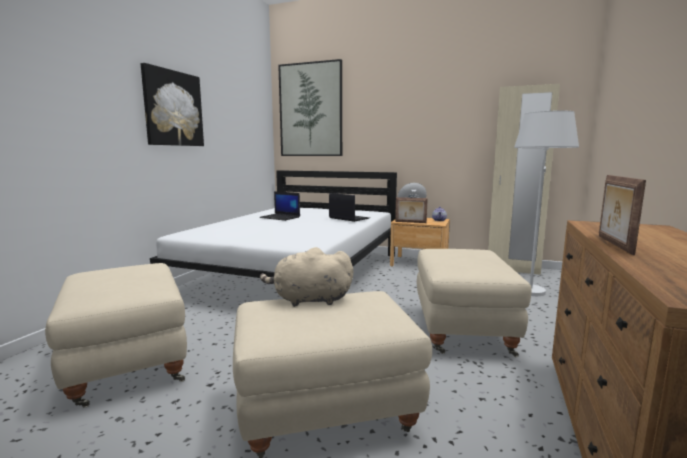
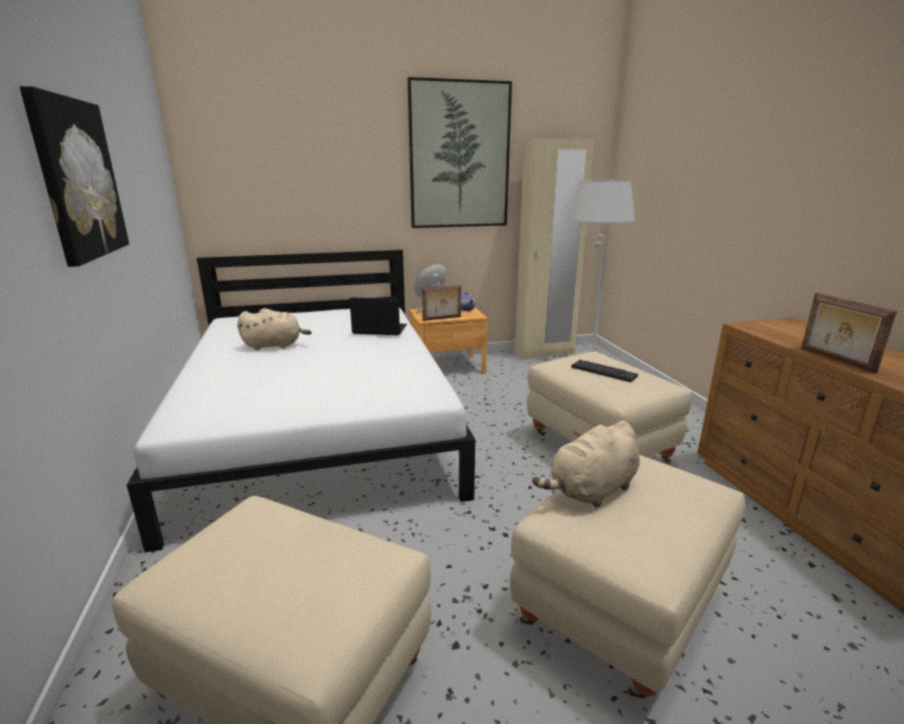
camera: 35 degrees left, 10 degrees up
(280, 217) = (275, 345): laptop -> beige plush toy
(310, 110) = (249, 153): picture -> picture (459, 156)
(464, 258) = (603, 371): none -> keyboard

